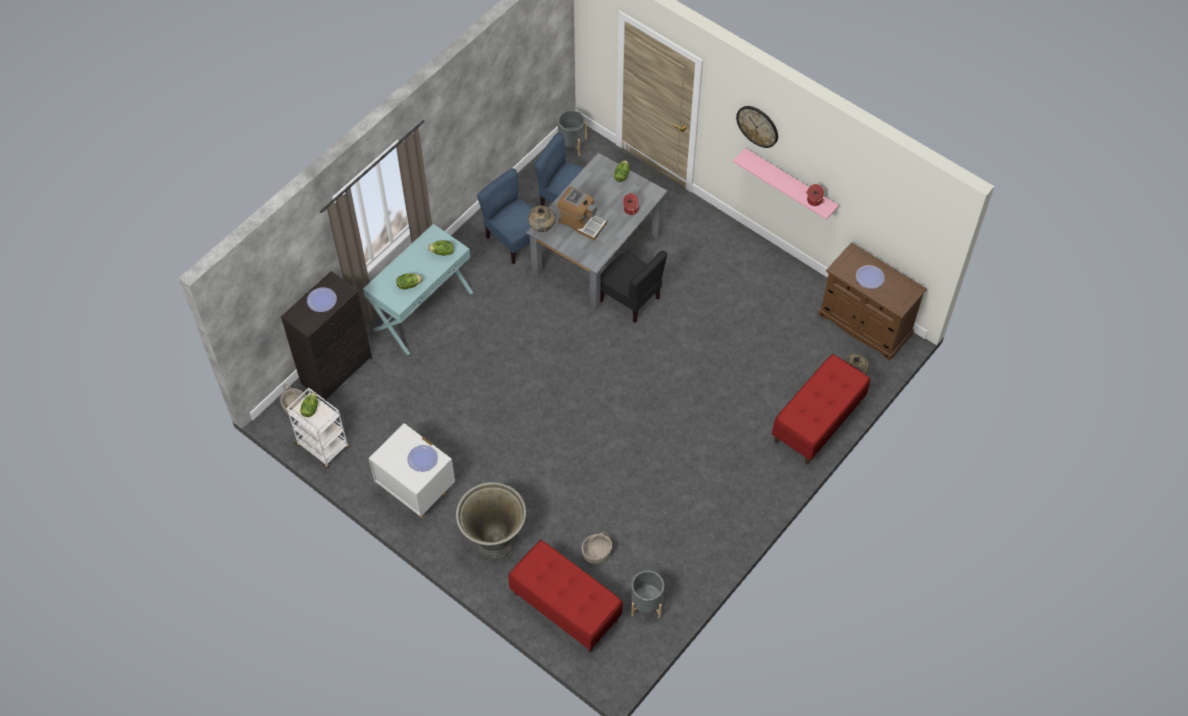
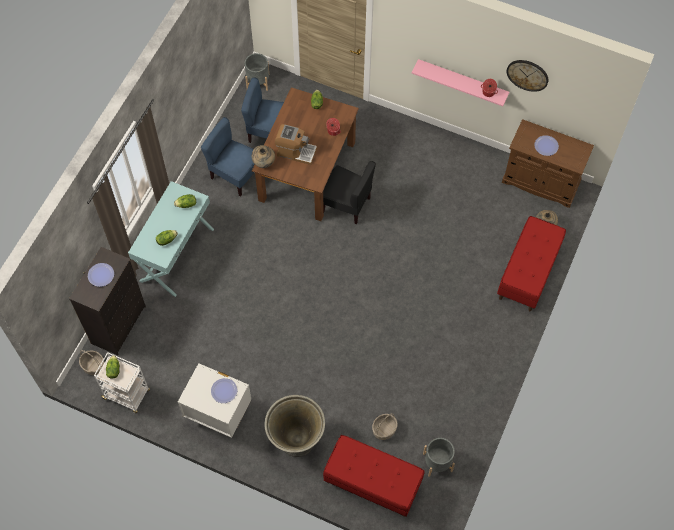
camera: 15 degrees left, 5 degrees up
(597, 252) = (307, 170): grey dining table -> brown dining table
(757, 126) = (429, 39): wall clock -> wall clock (527, 75)

